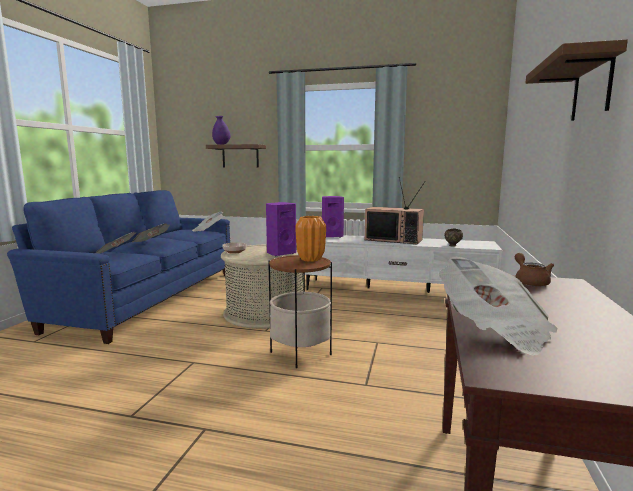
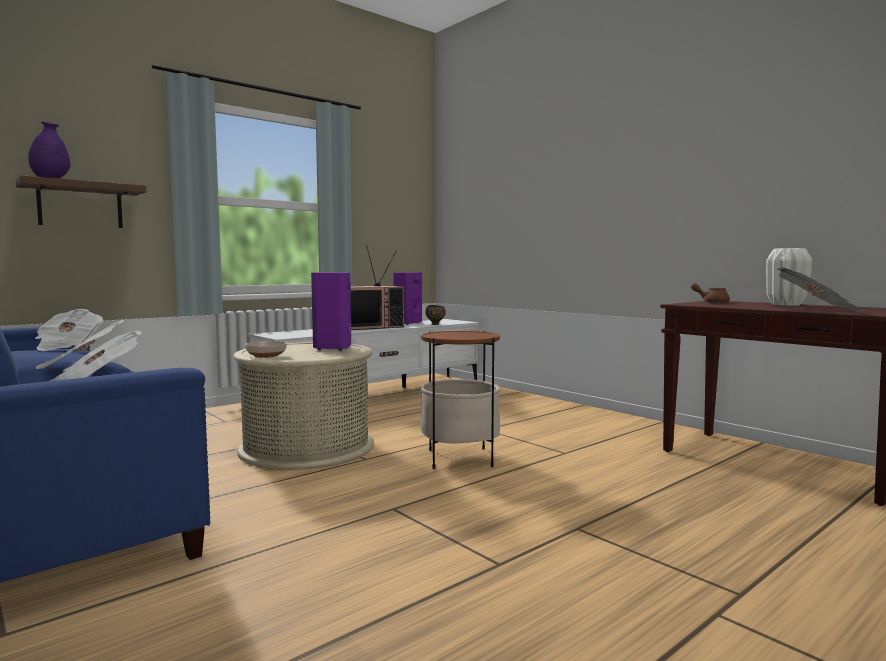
camera: 55 degrees left, 5 degrees down
(310, 259) = (459, 332): orange vase -> none
(331, 236) = (284, 333): purple speaker -> purple speaker (406, 323)
(575, 312) = (786, 305): none -> white vase
(592, 87) = (669, 164): brown shelf -> none

